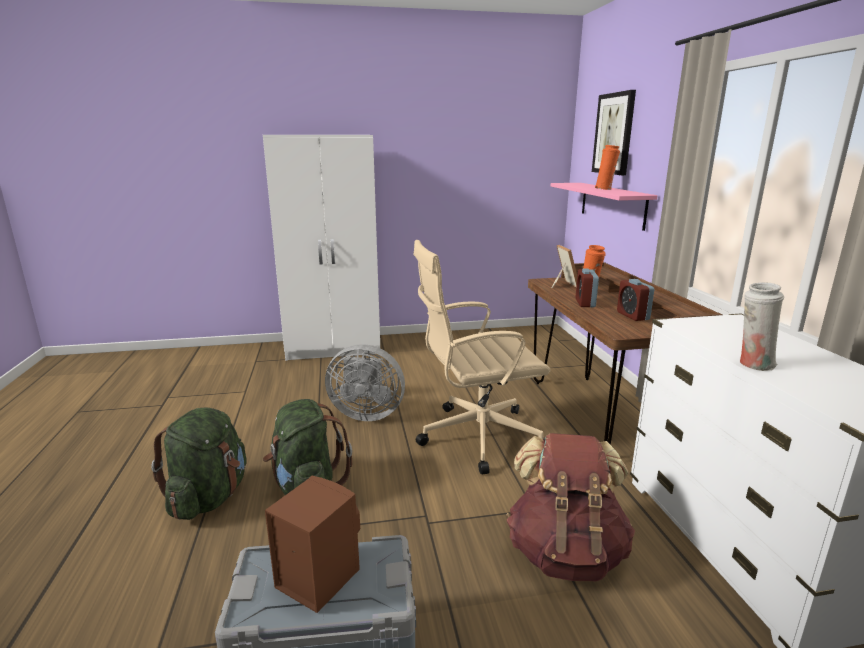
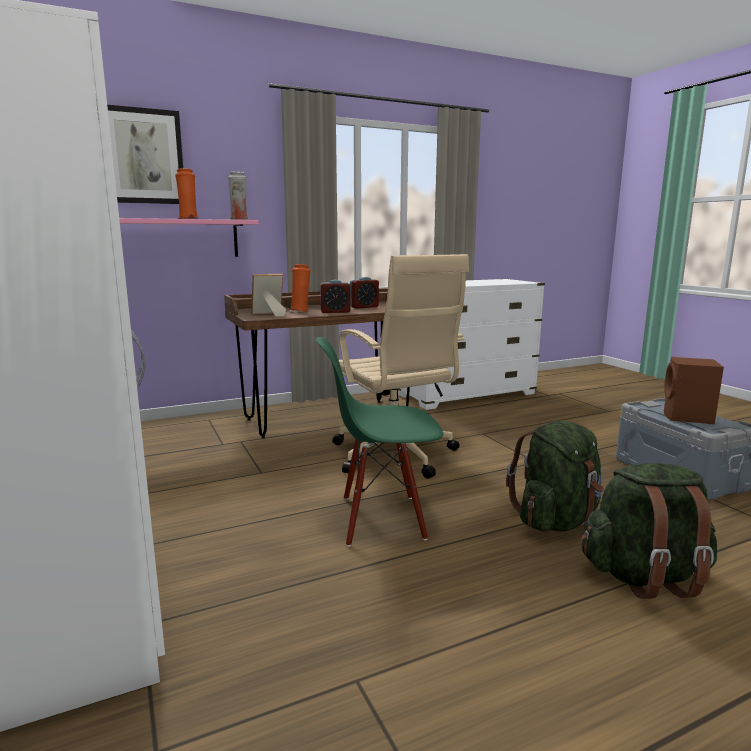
camera: 105 degrees left, 5 degrees down
(366, 413) = (381, 519): grey fan -> green chair
(565, 552) = (515, 425): brown backpack -> none
(753, 364) = (488, 284): white vase -> white vase (239, 219)

